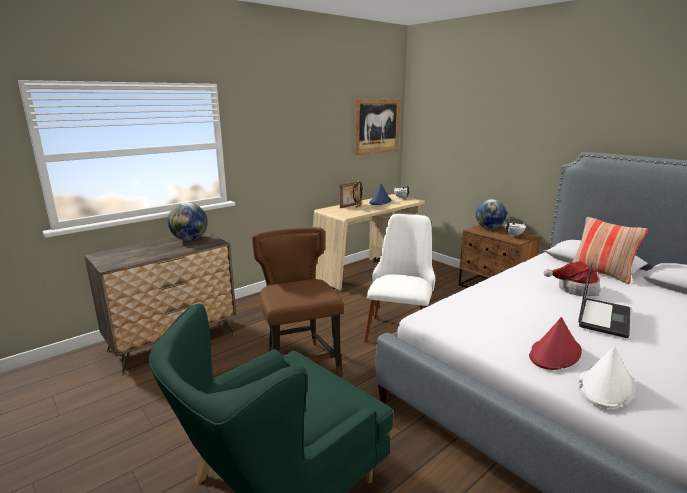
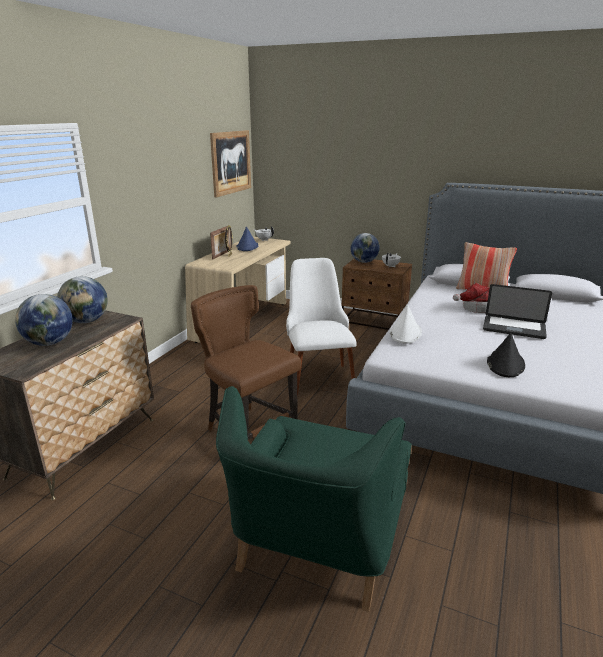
camera: 25 degrees left, 5 degrees up
(148, 250) = (49, 343): none -> globe
(555, 353) = (505, 364): red hat -> black hat
(604, 318) = (514, 328): laptop -> laptop turned 105 degrees clockwise
(606, 386) = (555, 380): white hat -> white hat (405, 333)

